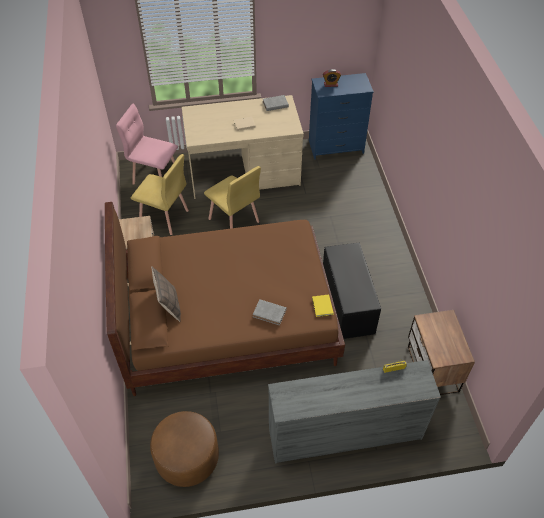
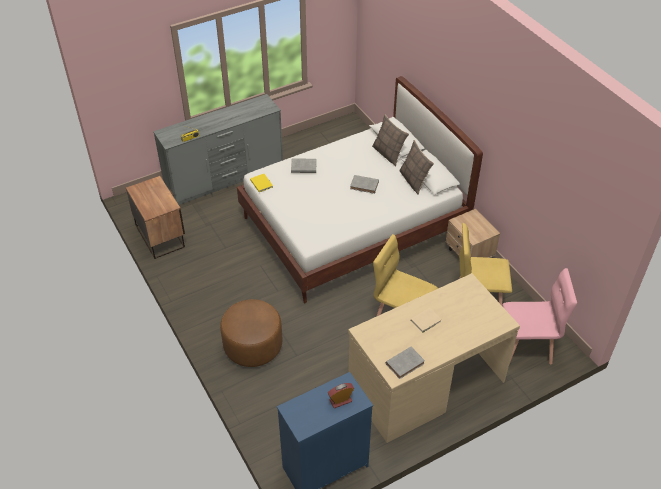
camera: 160 degrees right, 5 degrees down
(165, 264) = (414, 181): none -> pillow
(187, 458) = (333, 139): brown ottoman -> brown ottoman (253, 345)
(217, 272) = (365, 185): none -> grey book
(227, 319) = (353, 226): brown bed -> white bed
(346, 303) = (250, 268): black bench -> none

